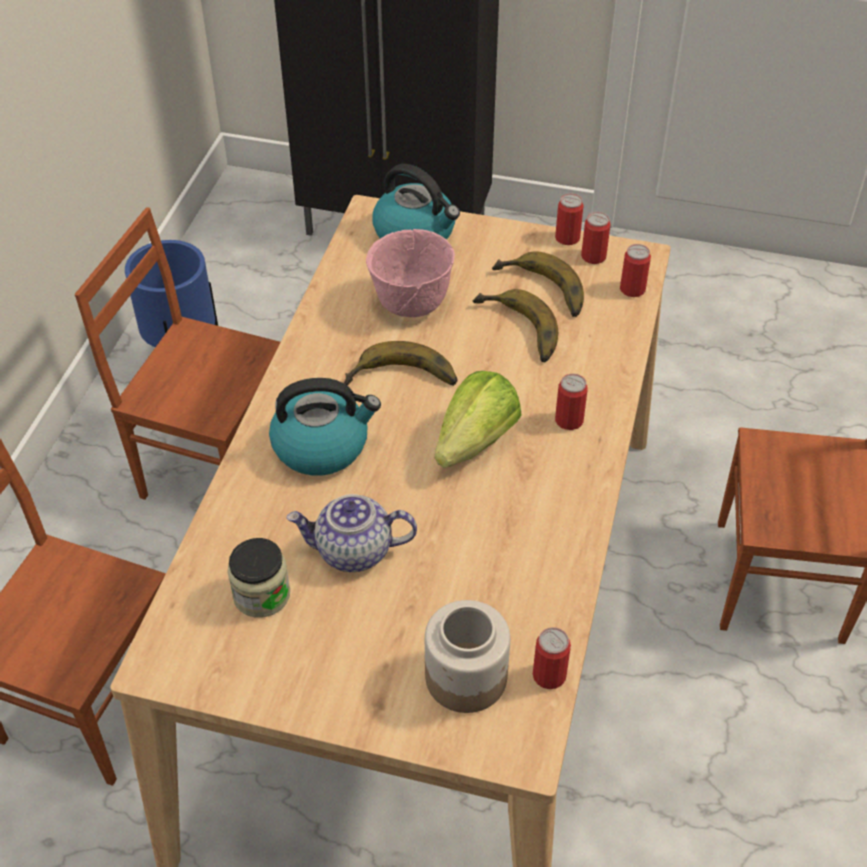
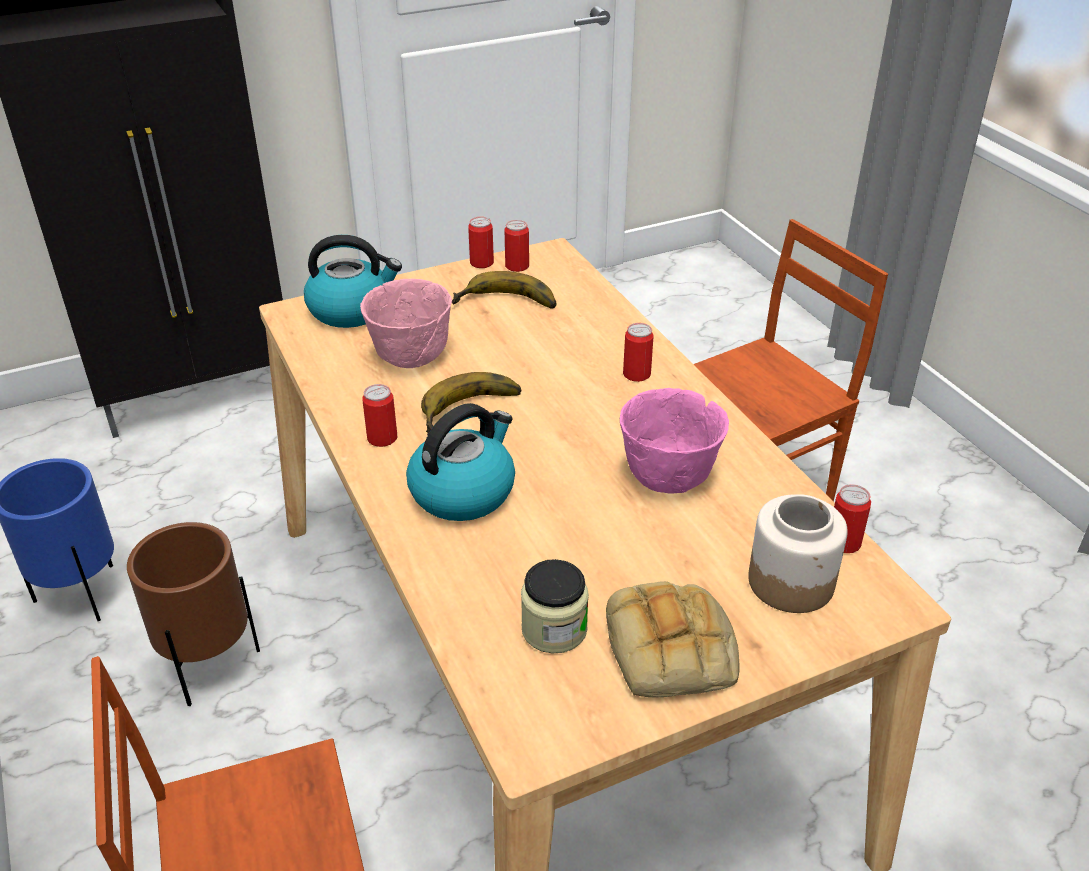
camera: 40 degrees left, 10 degrees down
(216, 465) = (209, 666): brown chair -> brown planter
(319, 666) = (673, 650): none -> bread
(353, 551) = (590, 551): teapot -> none
(476, 442) = (586, 423): lettuce -> none
(483, 529) = (670, 477): none -> pink bowl
(515, 332) = (521, 338): banana -> none
(632, 289) = (572, 274): can -> can (382, 438)

